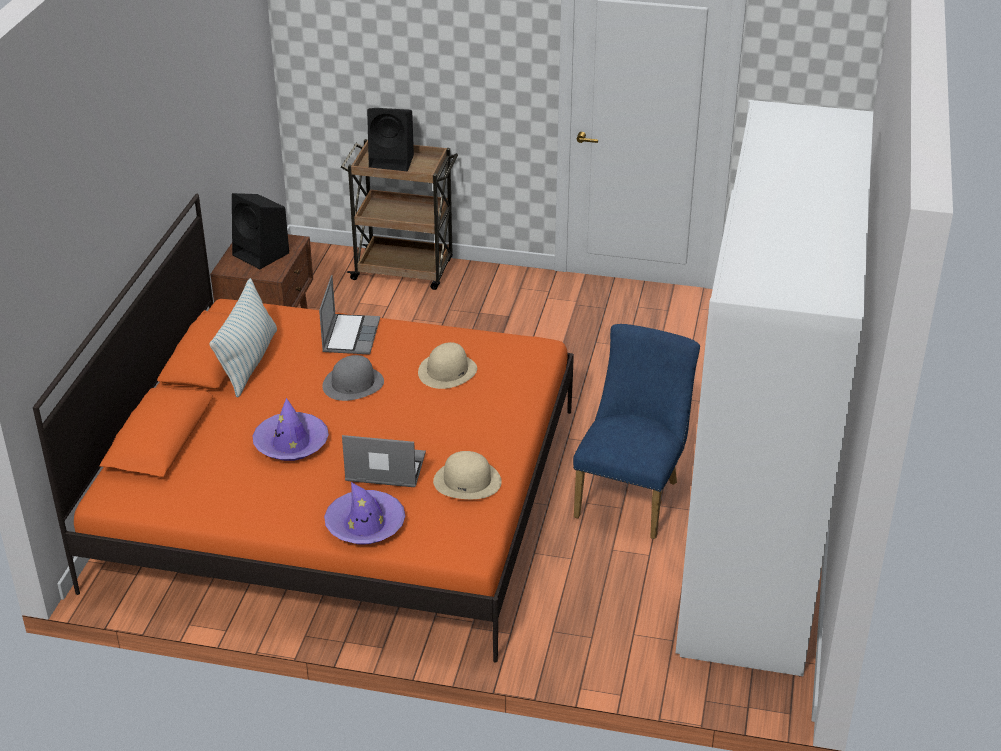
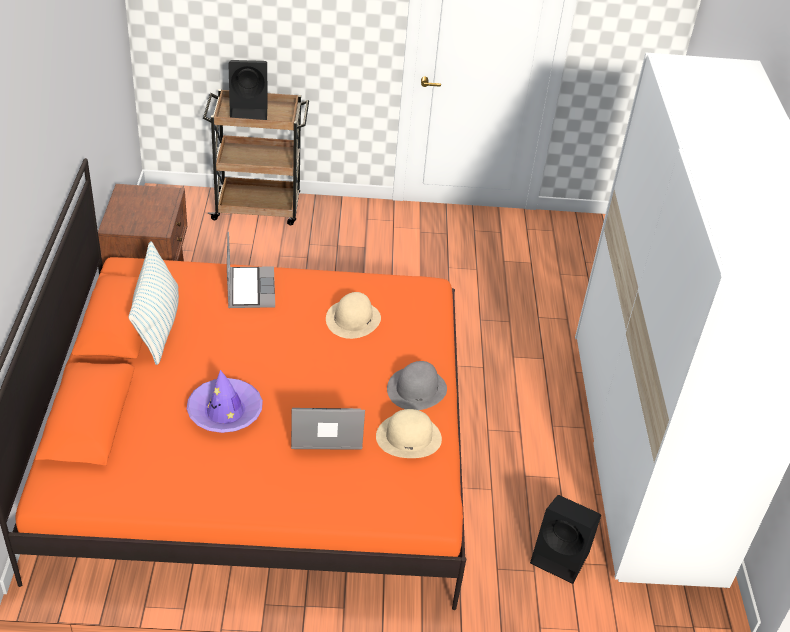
camera: 15 degrees left, 5 degrees up
(262, 254) = (143, 209): black speaker -> black speaker (561, 557)
(353, 384) = (267, 340): grey hat -> grey hat (416, 389)
(365, 524) = (324, 496): purple hat -> none
(632, 495) = (525, 418): blue chair -> none

